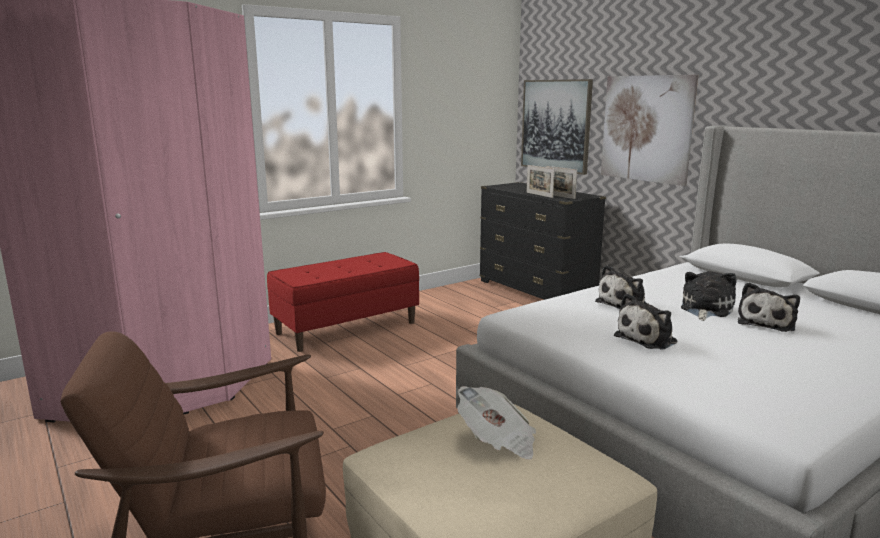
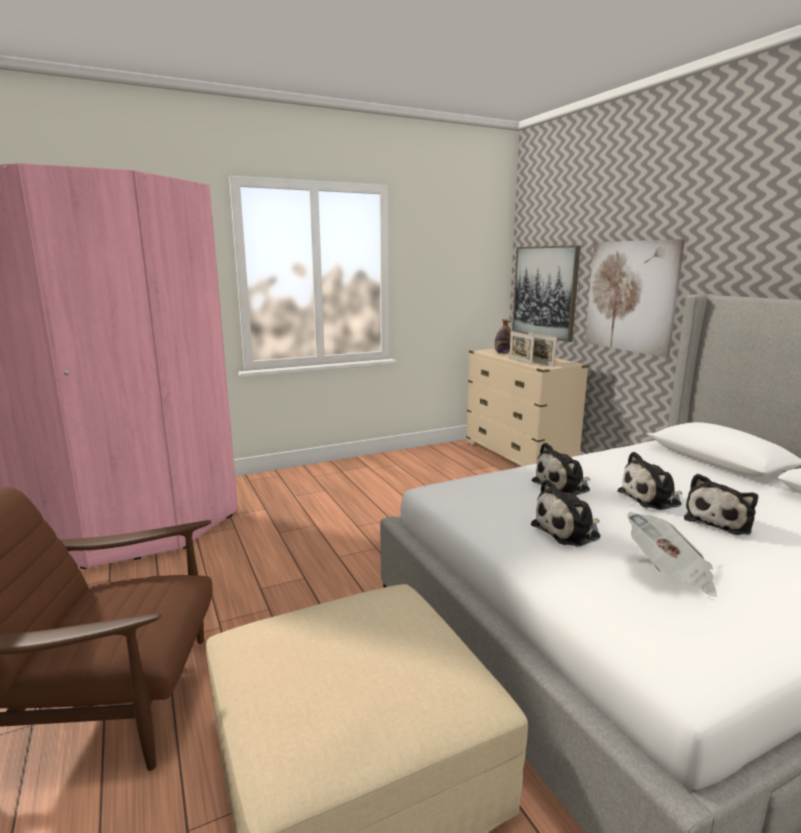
camera: 10 degrees right, 0 degrees up
(346, 328) = (321, 482): red bench -> none
(497, 441) = (365, 638): newspaper -> newspaper (670, 574)
(516, 188) = (502, 353): none -> bottle
(536, 291) = (518, 456): black dresser -> beige dresser
(705, 309) = (652, 498): plush toy -> plush toy turned 150 degrees counterclockwise

